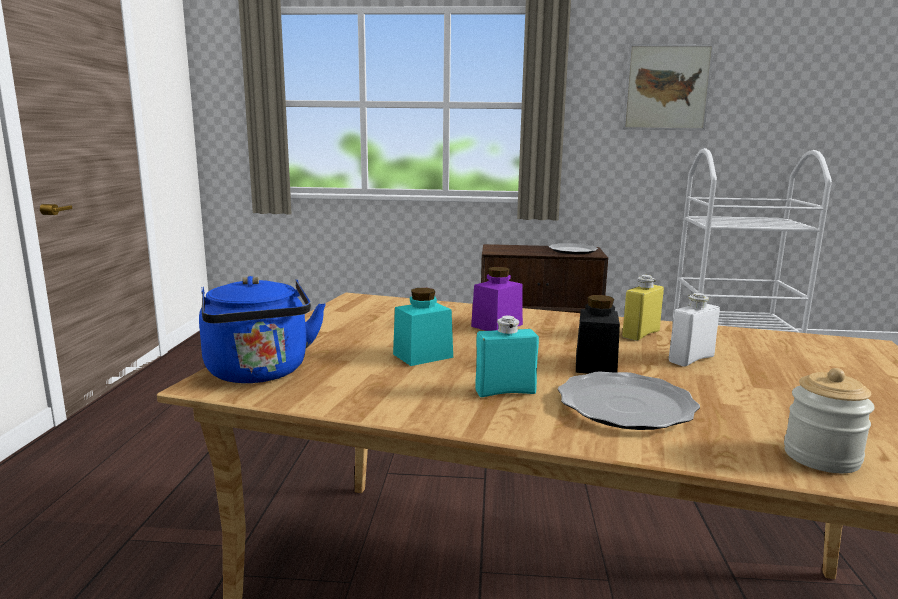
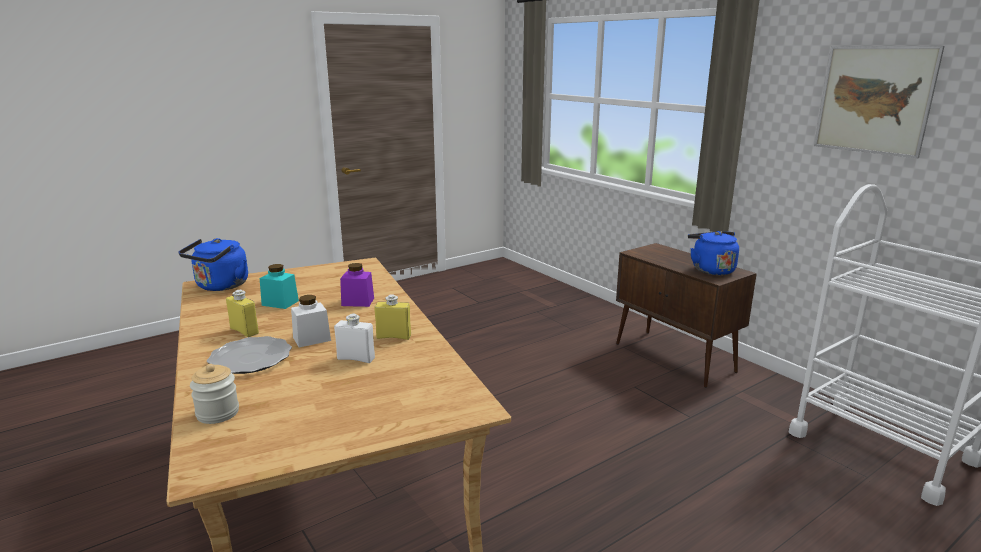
camera: 50 degrees right, 5 degrees up
(505, 392) = (244, 331): turquoise bottle -> yellow bottle
(572, 250) = (711, 269): plate -> blue kettle
(595, 365) = (312, 339): black jar -> white jar

